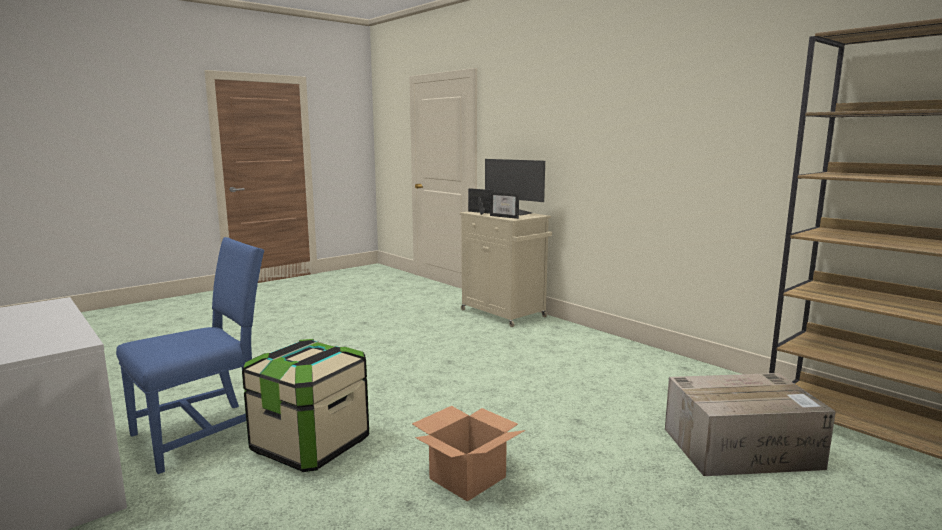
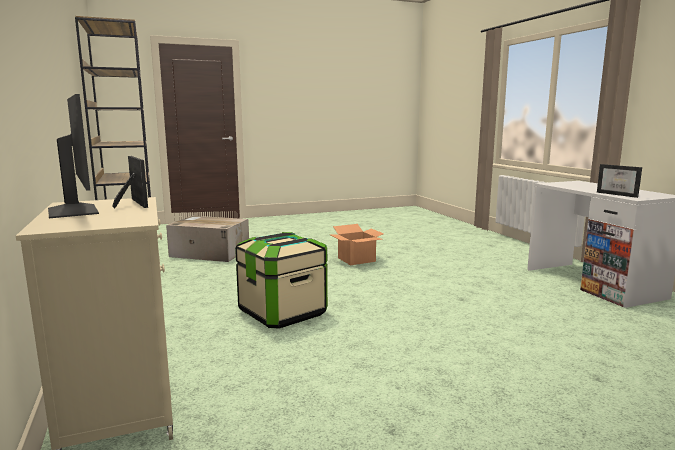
camera: 160 degrees left, 0 degrees up
(204, 433) = (522, 294): blue chair -> none
(311, 445) = (441, 279): storage box -> storage box (283, 313)
(479, 213) = (132, 217): picture frame -> picture frame (619, 194)

